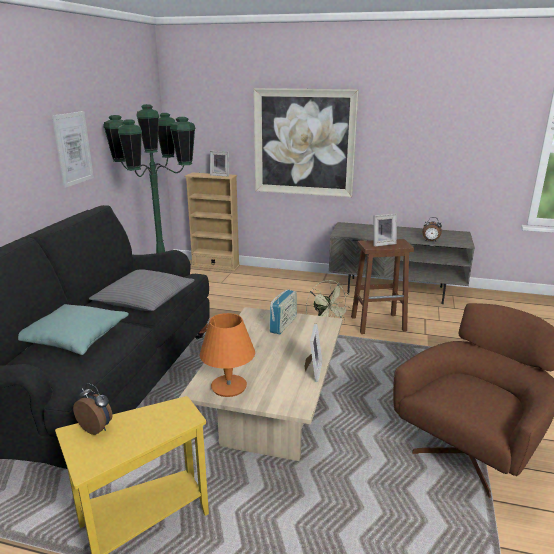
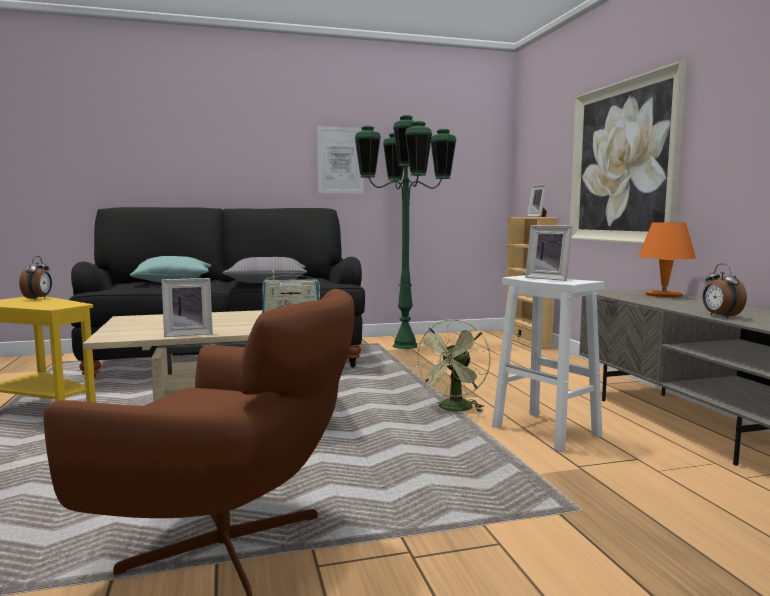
camera: 60 degrees right, 15 degrees down
(228, 387) = (138, 321): orange table lamp -> orange table lamp (663, 295)
(379, 323) = (547, 431): brown stool -> white stool

